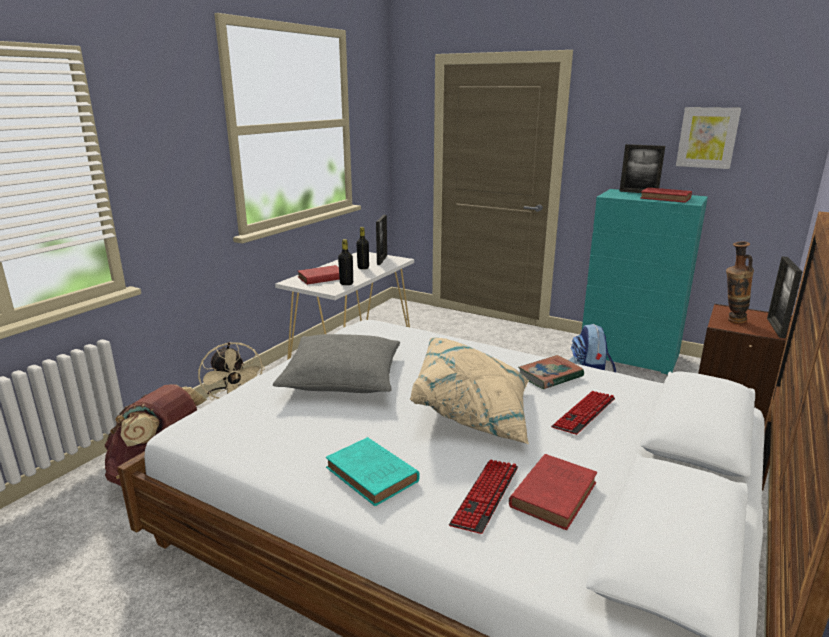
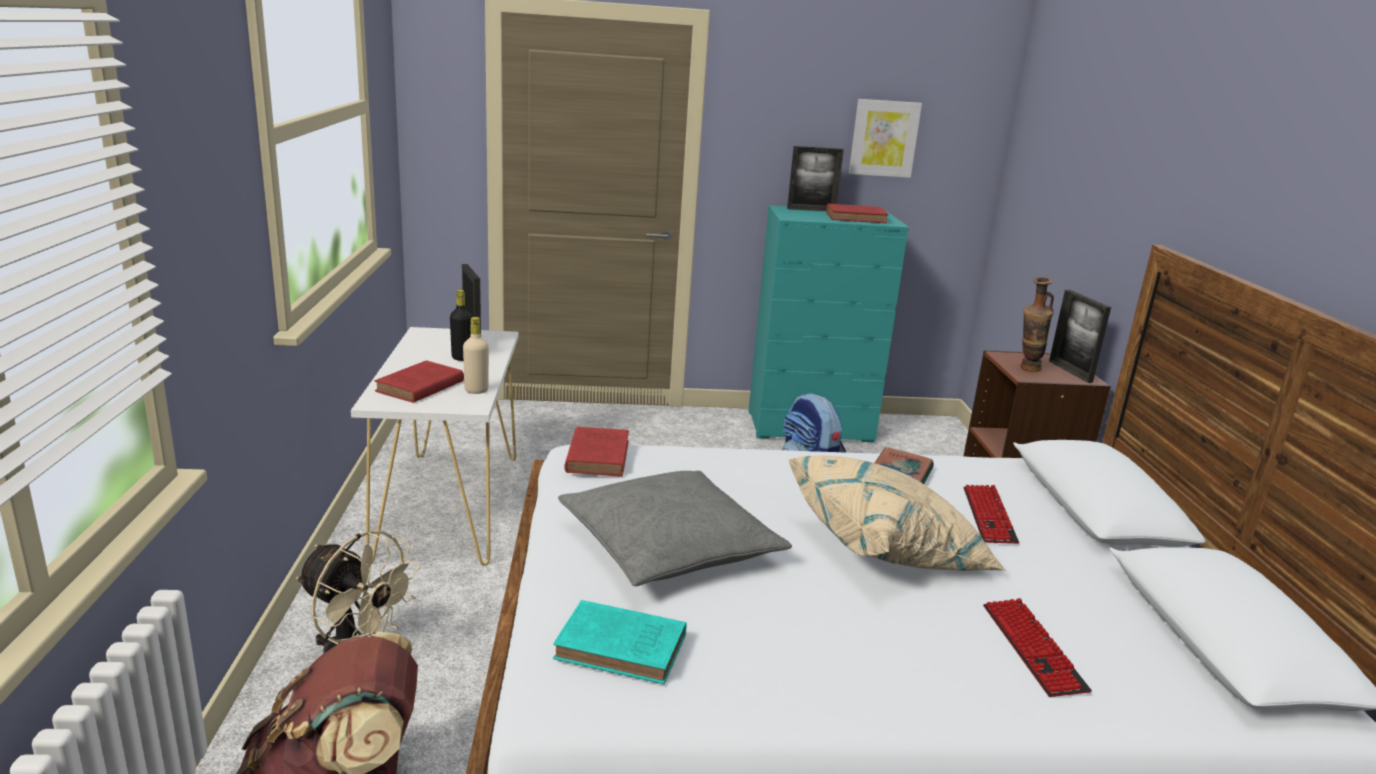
camera: 35 degrees left, 0 degrees up
(346, 283) = (476, 390): black bottle -> beige bottle
(373, 476) = (898, 670): turquoise book -> turquoise book (624, 648)
(554, 493) = (1082, 619): red book -> red book (598, 455)

